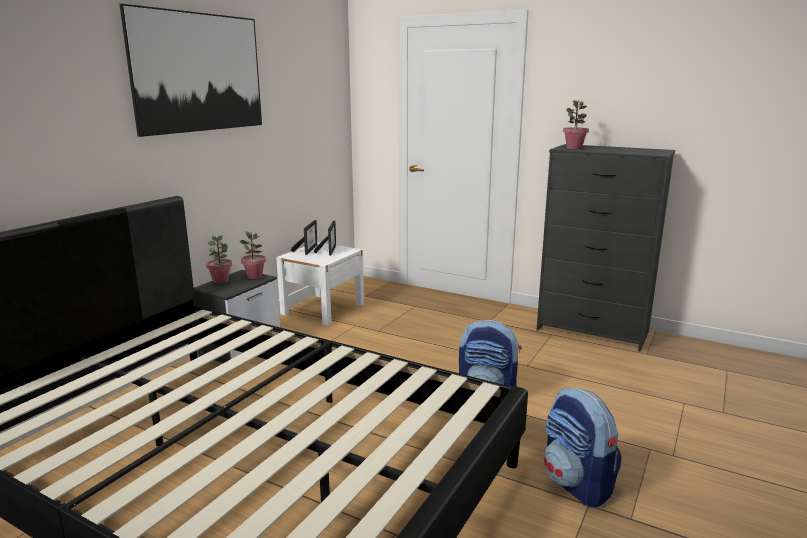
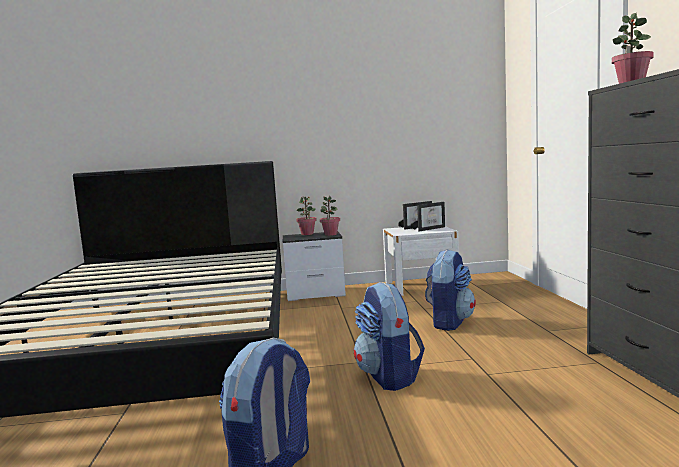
camera: 55 degrees right, 10 degrees down
(199, 72) = (308, 70): picture -> none
(423, 336) = (449, 322): none -> backpack

